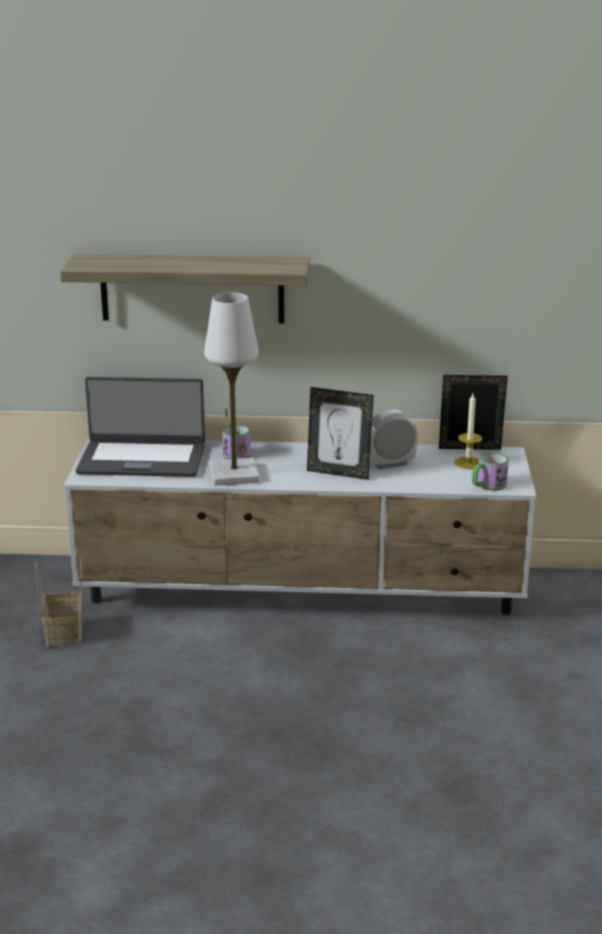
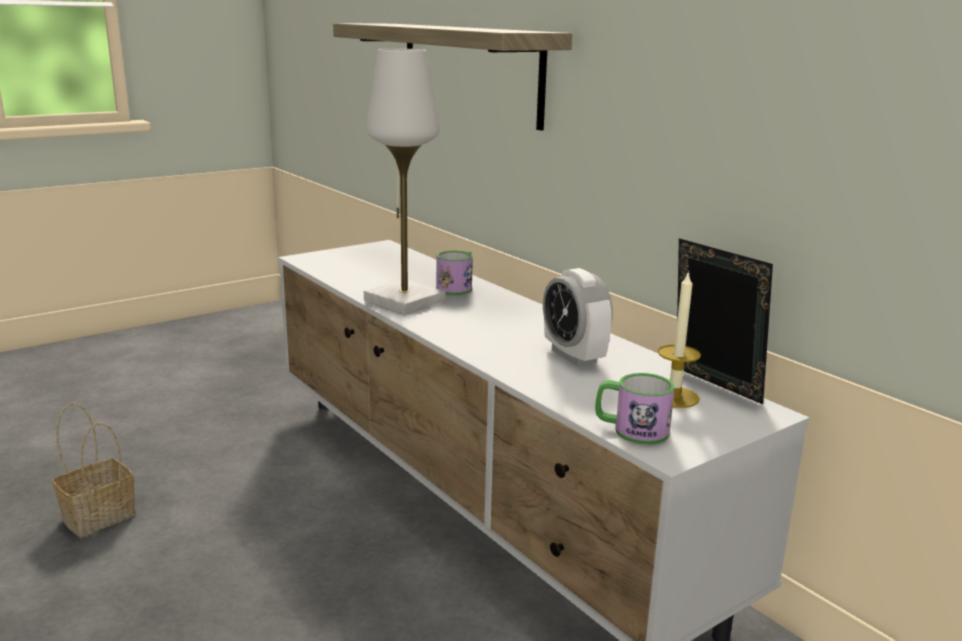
camera: 50 degrees right, 5 degrees down
(65, 635) = (248, 417): basket -> basket (97, 518)
(142, 459) = (376, 264): laptop -> none
(339, 473) = (497, 339): picture frame -> none
(390, 464) = (574, 356): alarm clock -> alarm clock turned 150 degrees counterclockwise

